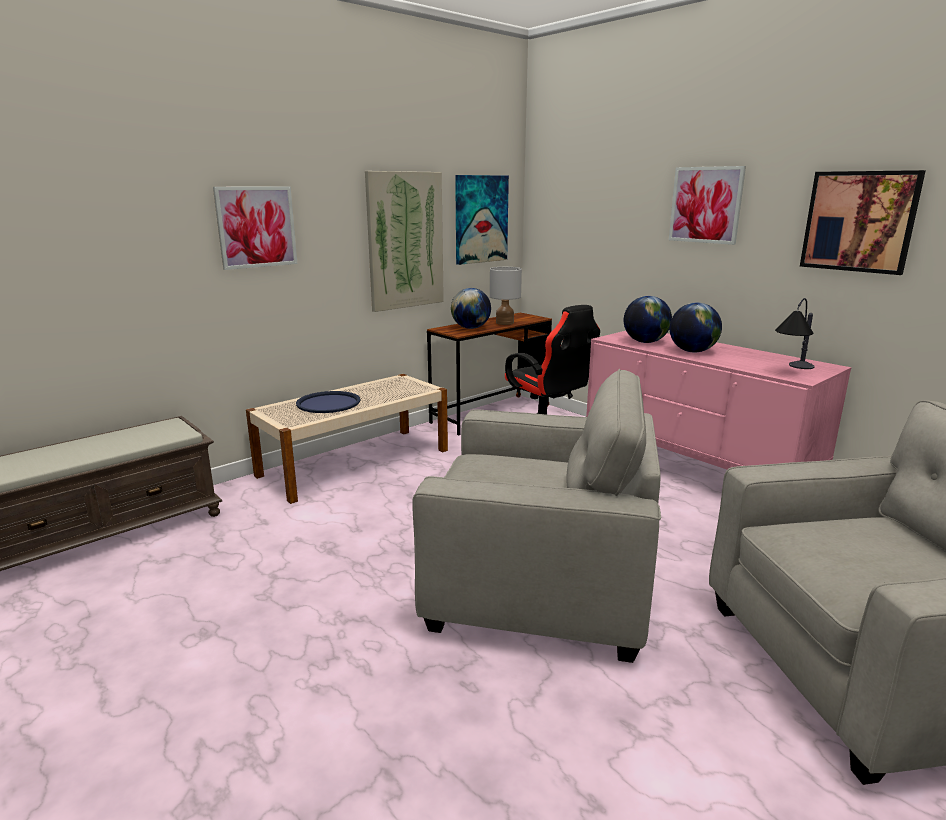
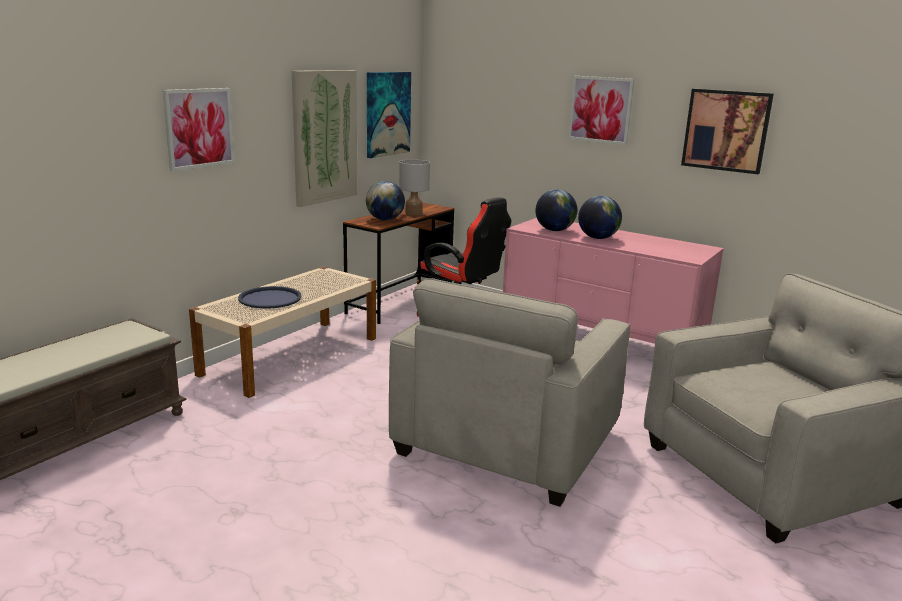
camera: 15 degrees left, 0 degrees up
(539, 583) = (507, 442): grey armchair -> grey armchair turned 120 degrees clockwise
(792, 370) = (682, 252): table lamp -> none

